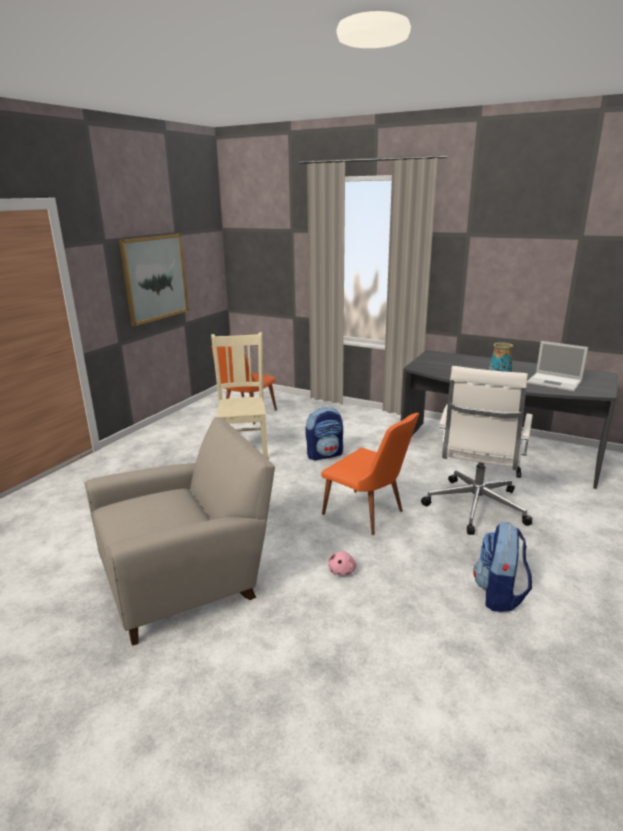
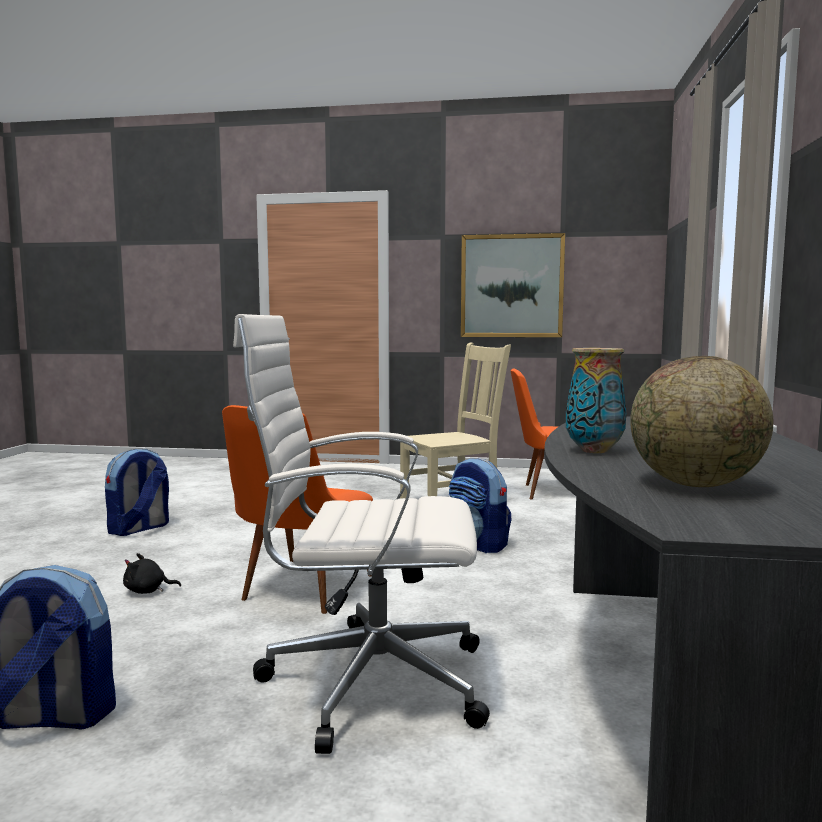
camera: 70 degrees right, 15 degrees down
(187, 580) = (139, 529): beige armchair -> backpack
(342, 570) = (148, 591): pink plush toy -> black plush toy
(555, 382) = (695, 485): laptop -> globe

